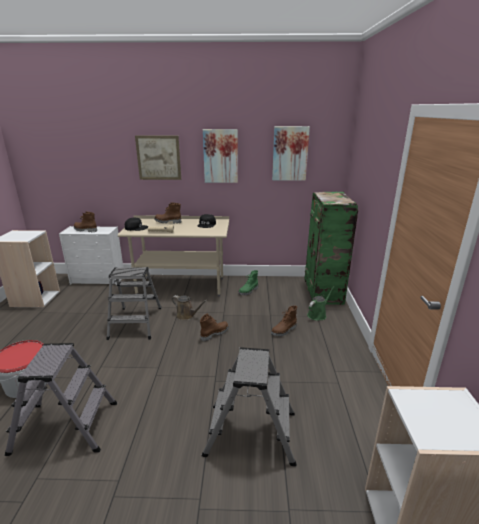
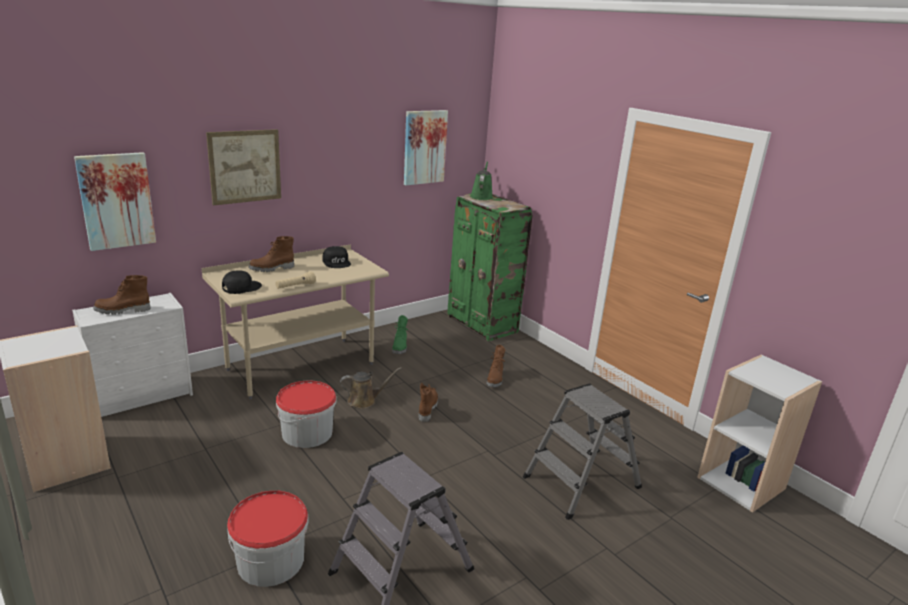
camera: 40 degrees left, 0 degrees up
(136, 322) = (307, 432): grey step ladder -> bucket
(220, 156) = (338, 157): picture -> picture (116, 201)
(318, 314) = (507, 351): green watering can -> green watering can (481, 196)

